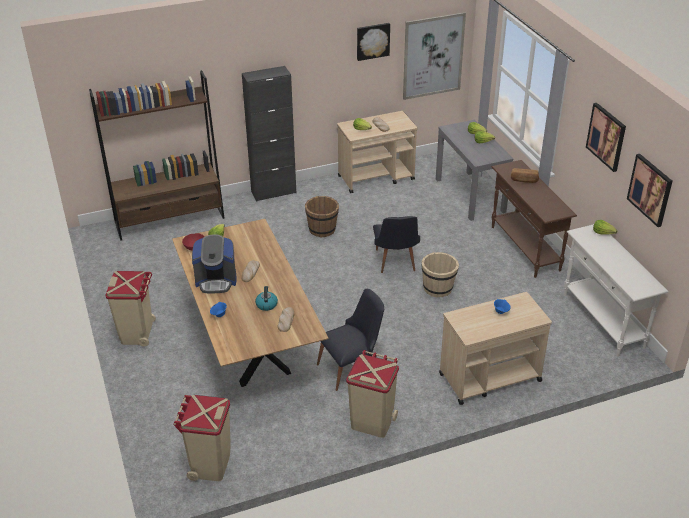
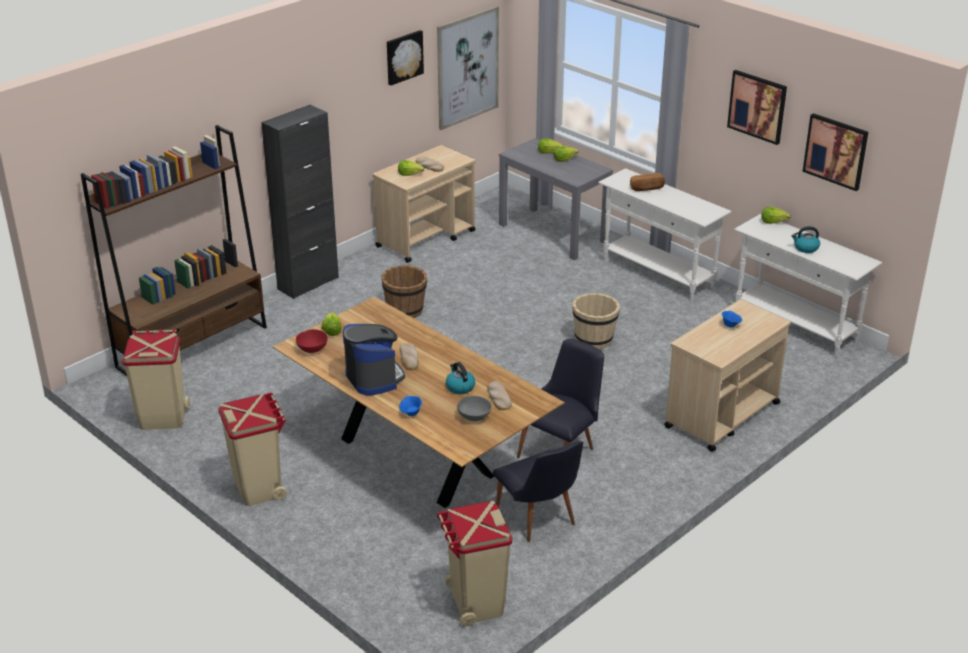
camera: 25 degrees left, 5 degrees down
(216, 281) = (374, 378): coffee machine -> coffee machine turned 90 degrees counterclockwise
(258, 330) = (474, 417): none -> grey bowl
(372, 422) = (630, 498): beige trash can -> beige trash can (162, 418)
(395, 263) = (524, 326): black chair -> black chair (539, 520)
(525, 248) = (658, 275): brown console table -> white console table
(612, 262) = (805, 248): none -> kettle

